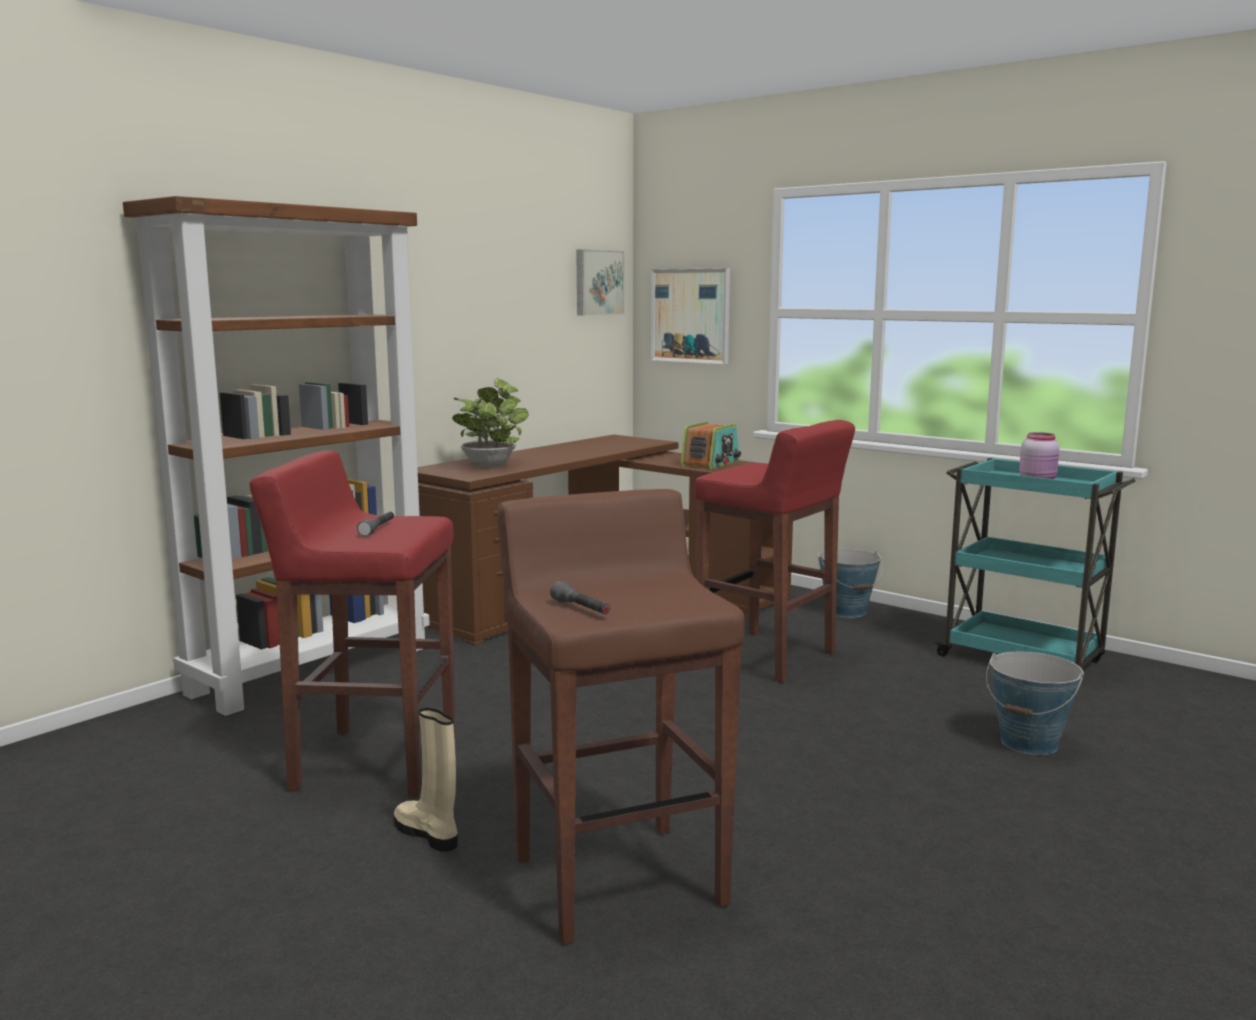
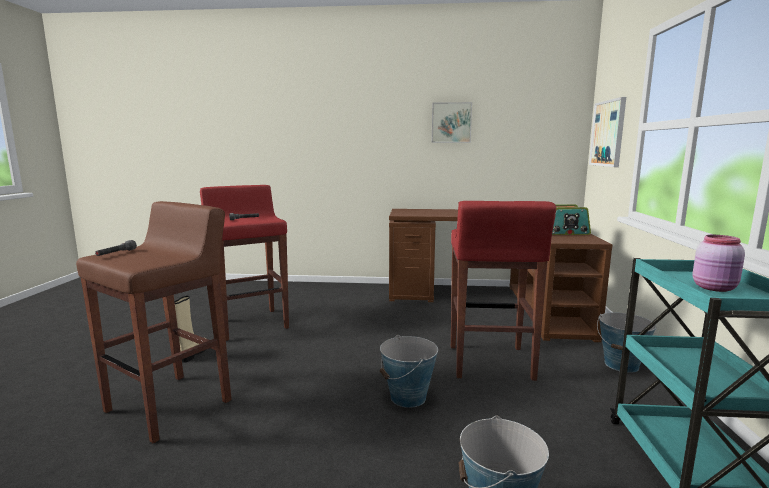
camera: 55 degrees right, 0 degrees up
(312, 669) = (324, 288): brown bookcase -> none
(490, 465) = (428, 212): potted plant -> none
(598, 282) = (555, 114): picture -> picture (451, 123)
(794, 719) = (408, 397): none -> bucket

